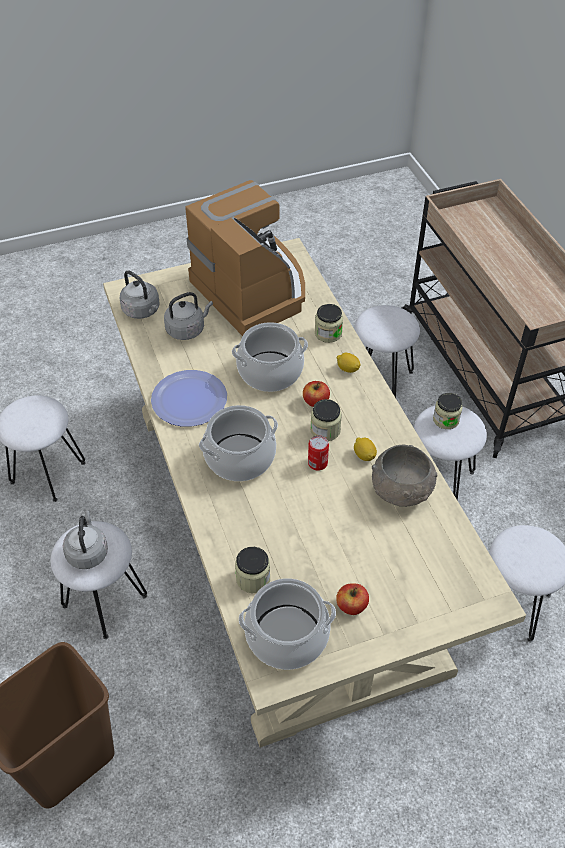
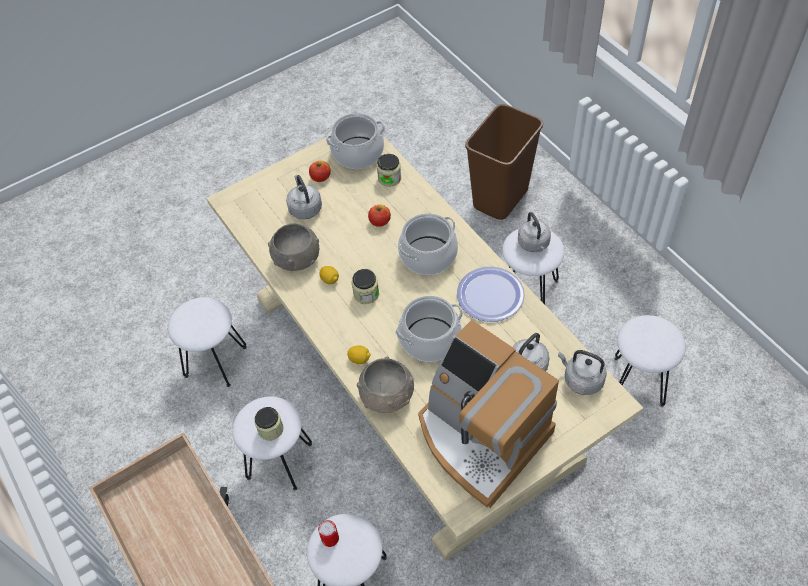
camera: 170 degrees right, 5 degrees up
(316, 401) = (380, 318): apple -> apple (380, 221)
(317, 463) = (365, 265): can -> can (330, 538)
(328, 333) = (387, 396): jar -> grey bowl
(382, 560) = (305, 208): none -> grey kettle

